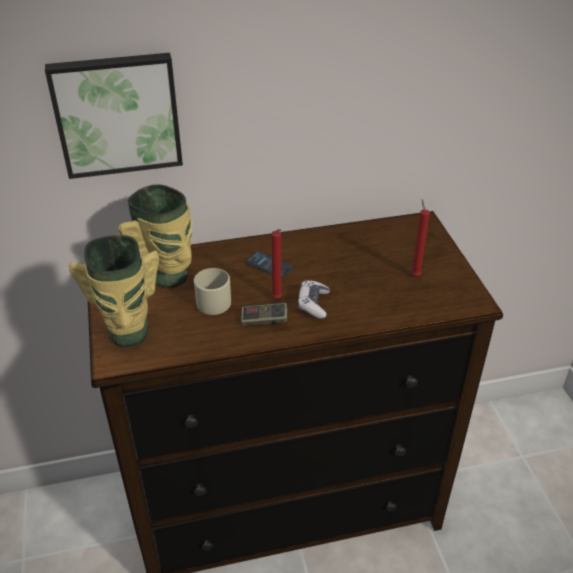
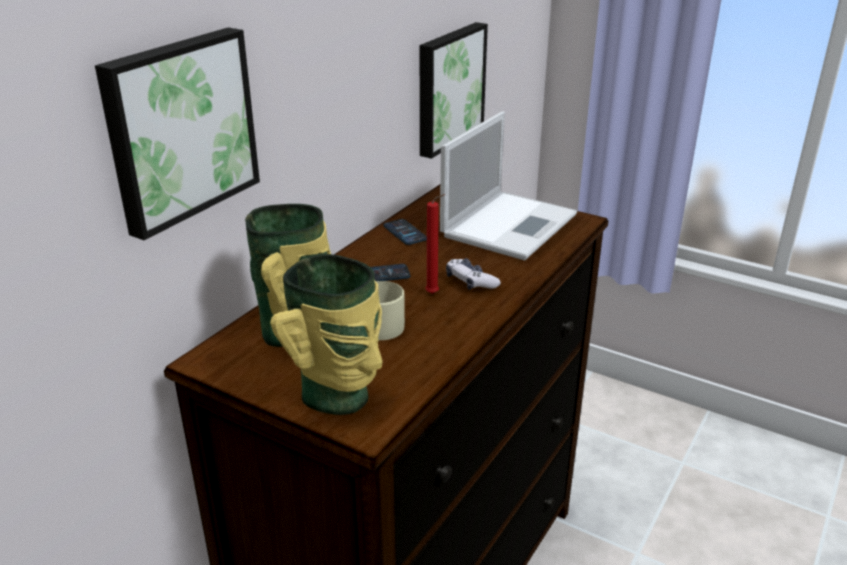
camera: 45 degrees left, 10 degrees down
(264, 320) = (451, 314): game controller -> none
(332, 241) = (405, 233): none -> phone
(415, 274) = (510, 224): red candle -> laptop
(456, 133) = (448, 88): none -> picture

